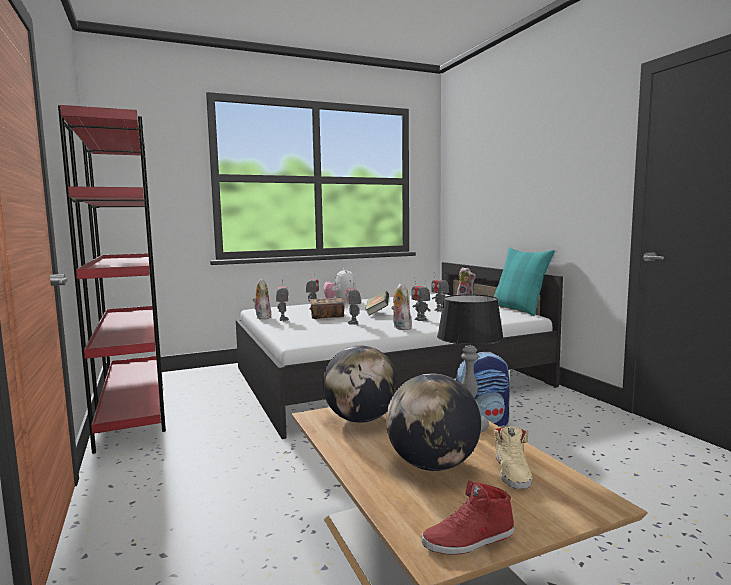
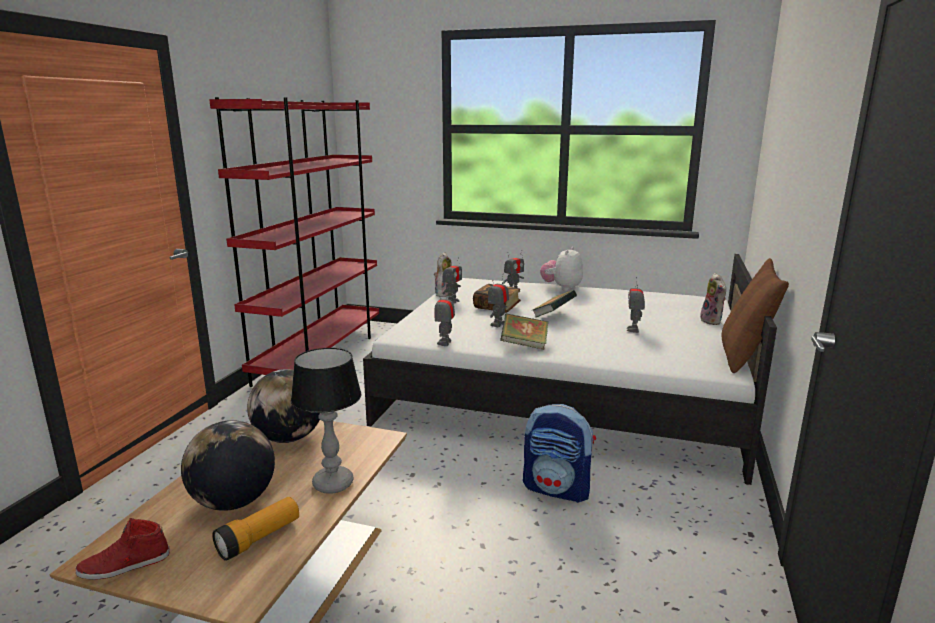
camera: 40 degrees right, 10 degrees up
(400, 328) = (524, 345): plush toy -> book
(420, 319) = (576, 338): toy robot -> toy robot (444, 343)
(469, 539) = (124, 565): red shoe -> red shoe turned 45 degrees counterclockwise
(512, 472) = (259, 539): beige shoe -> flashlight
(519, 310) = (743, 356): turquoise pillow -> brown pillow

